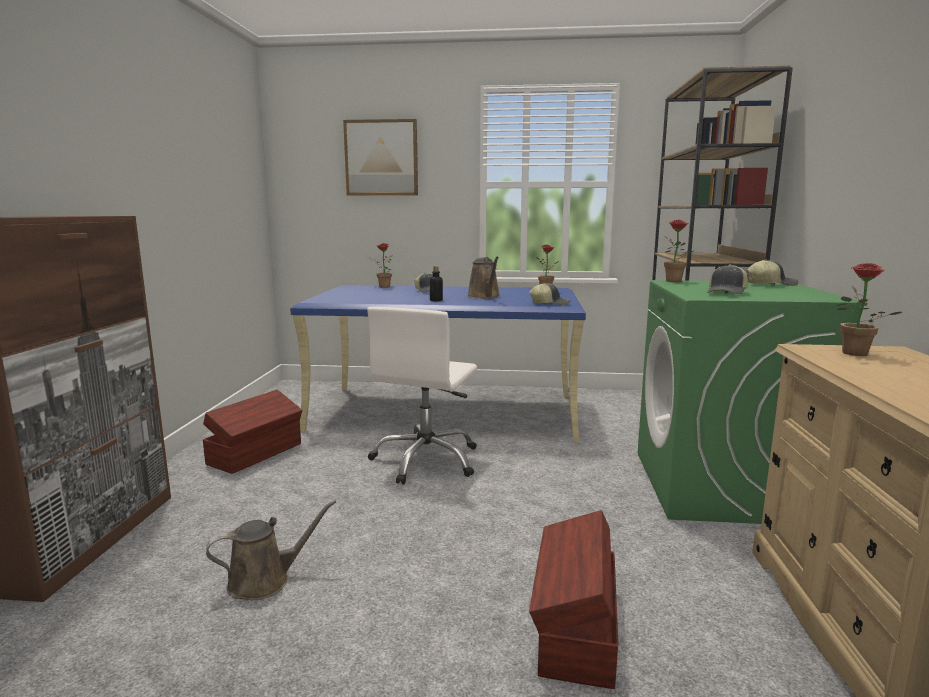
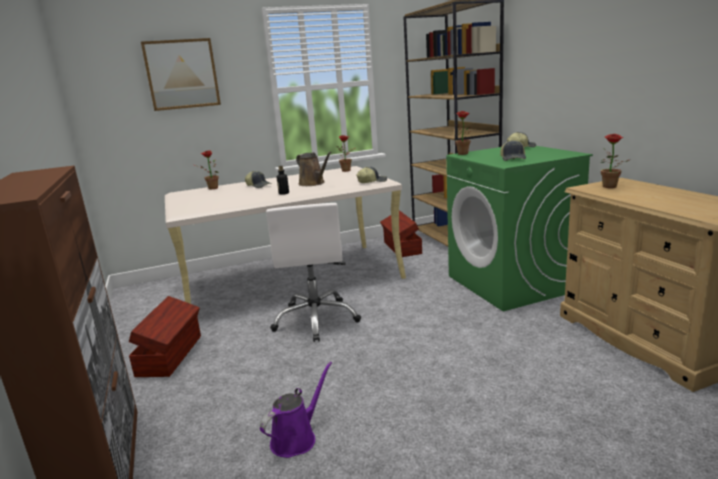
camera: 25 degrees left, 5 degrees up
(265, 581) = (296, 438): brown watering can -> purple watering can
(446, 412) = (291, 280): blue desk -> beige desk
(575, 628) = (514, 389): brown storage box -> brown storage box (401, 248)

